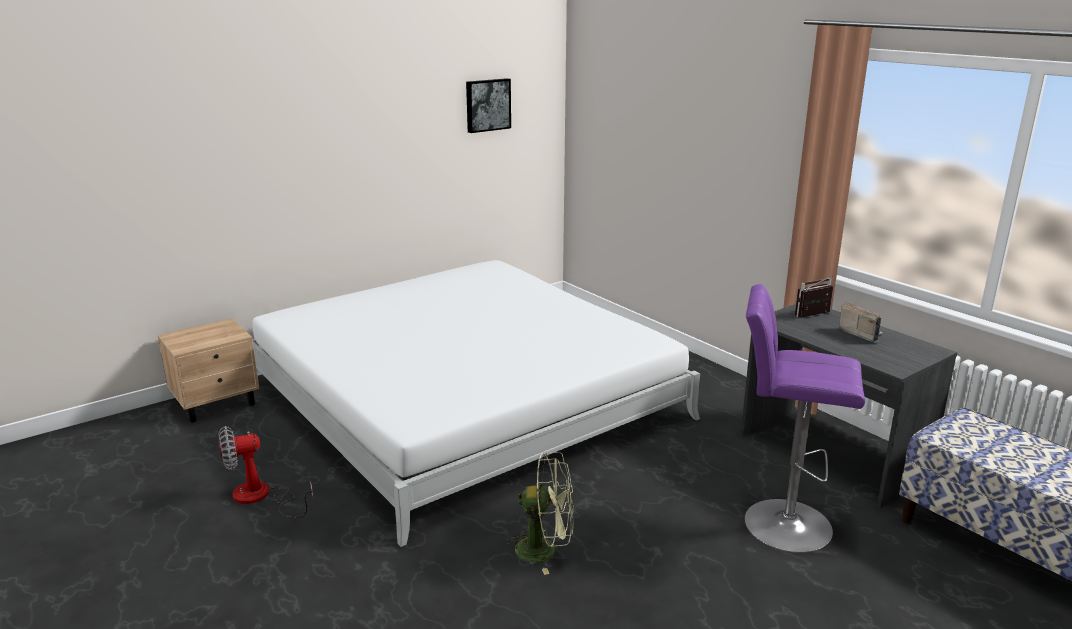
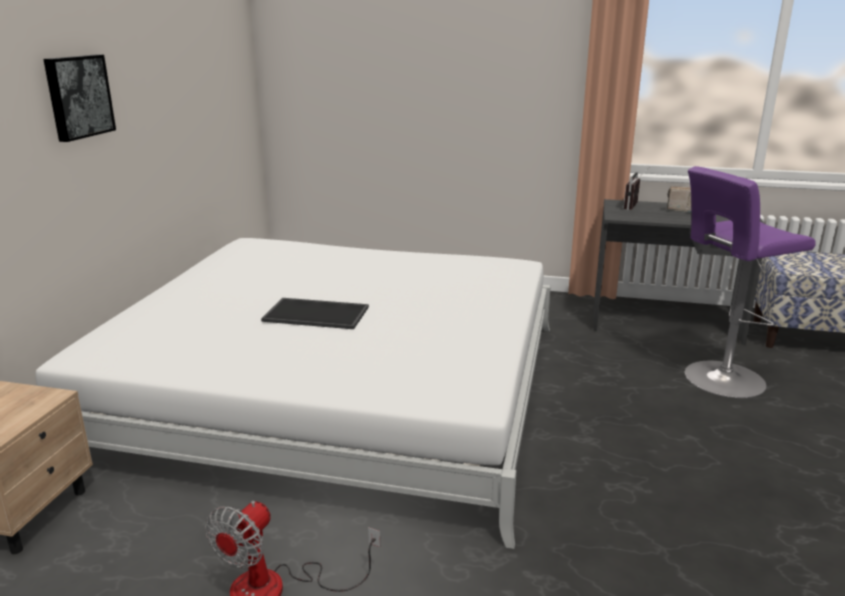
camera: 40 degrees left, 0 degrees up
(433, 332) = (317, 313): none -> tray
(487, 105) = (203, 56): picture -> picture (78, 96)
(545, 550) = (626, 480): green fan -> none

